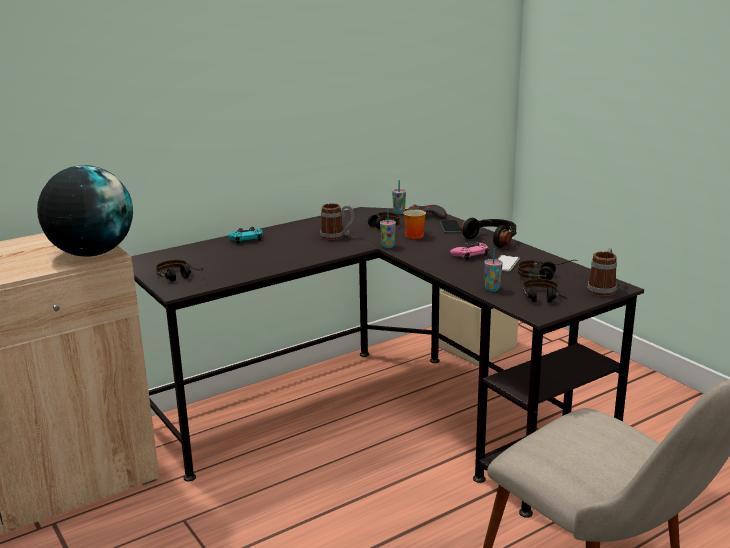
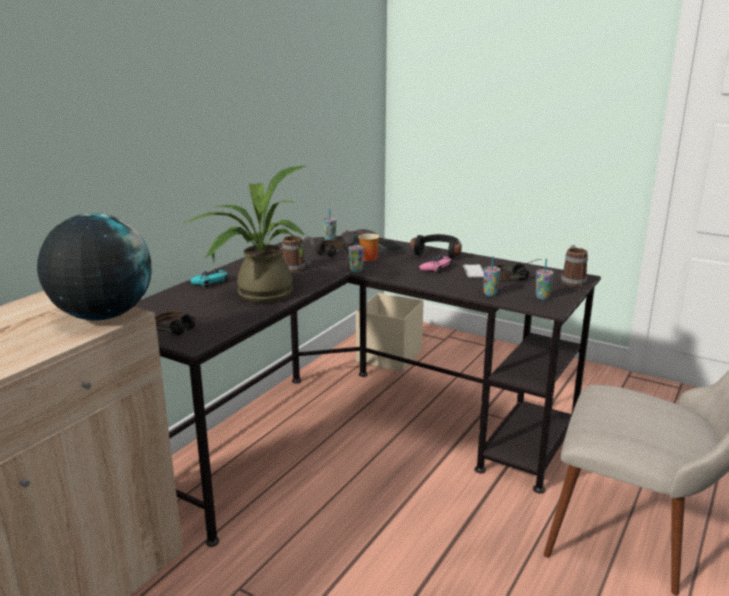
camera: 25 degrees left, 0 degrees up
(273, 256) = (258, 294): none -> potted plant
(544, 301) = (542, 297): headphones -> cup

